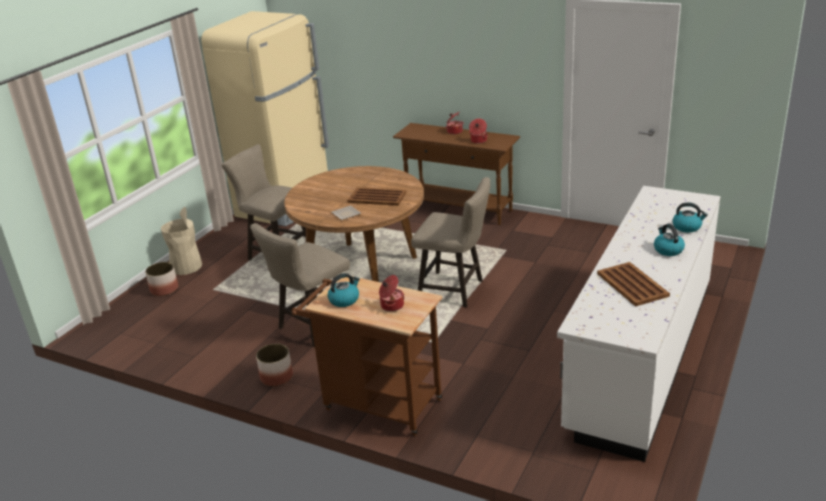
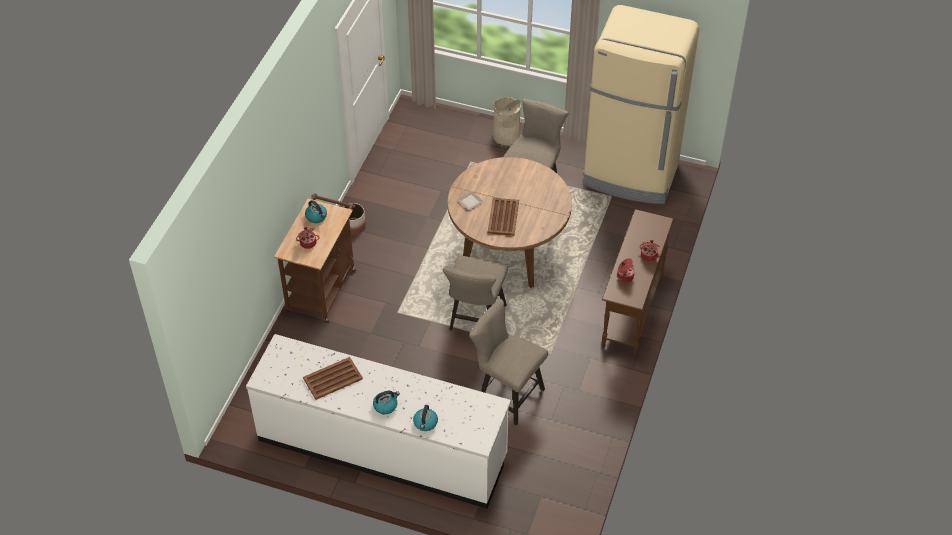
camera: 80 degrees right, 20 degrees up
(164, 289) = (469, 132): planter -> none
(312, 327) = (417, 234): beige stool -> beige stool (506, 394)

